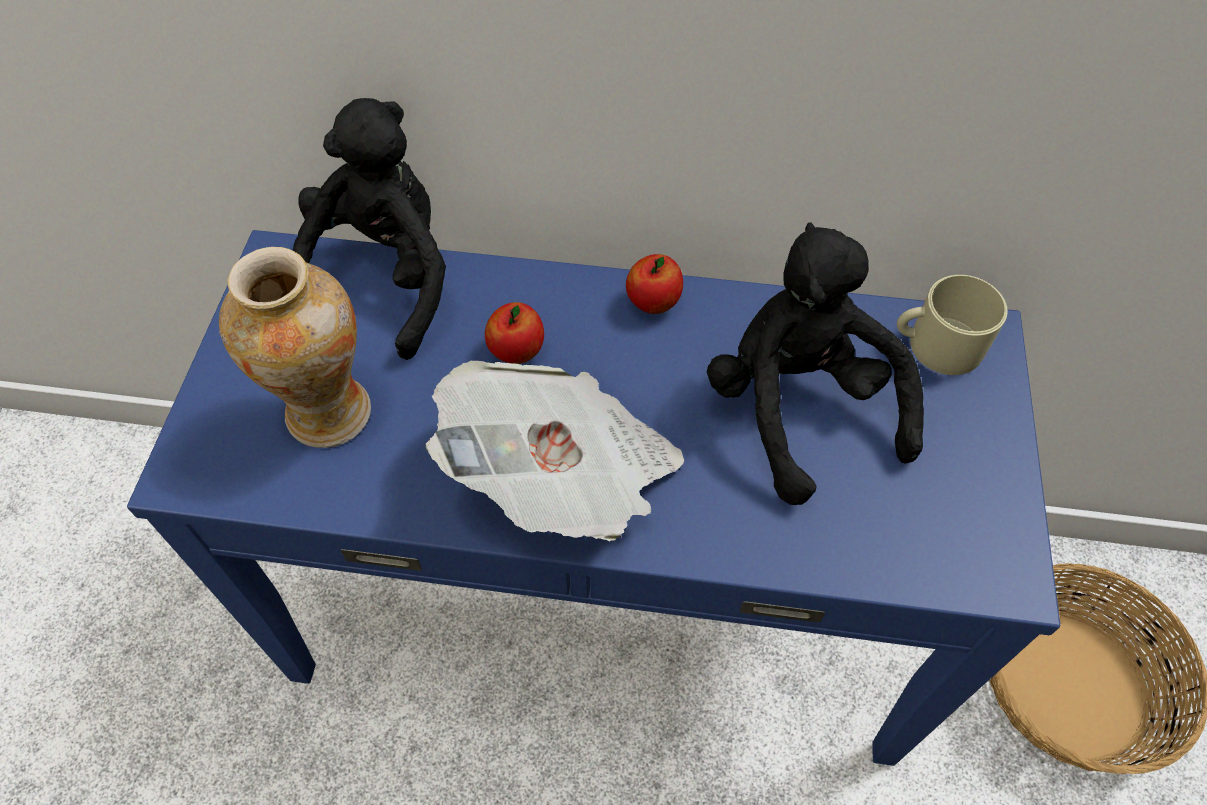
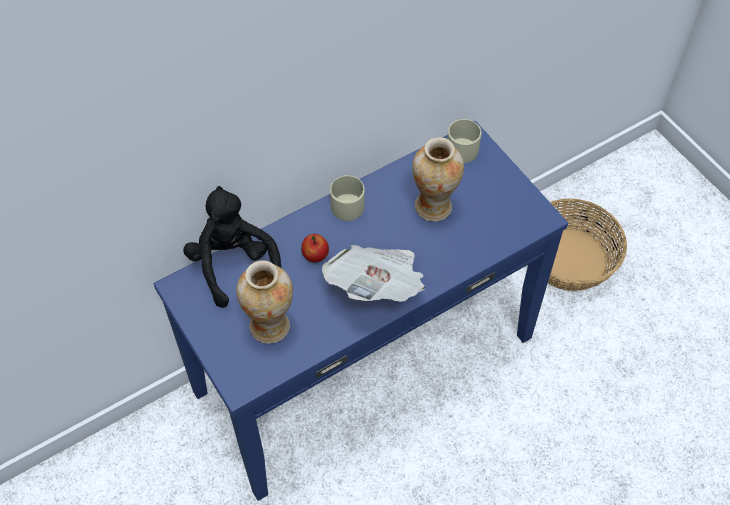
camera: 40 degrees left, 0 degrees up
(653, 303) = (347, 203): apple -> beige mug
(799, 408) = (433, 207): black plush toy -> vase

